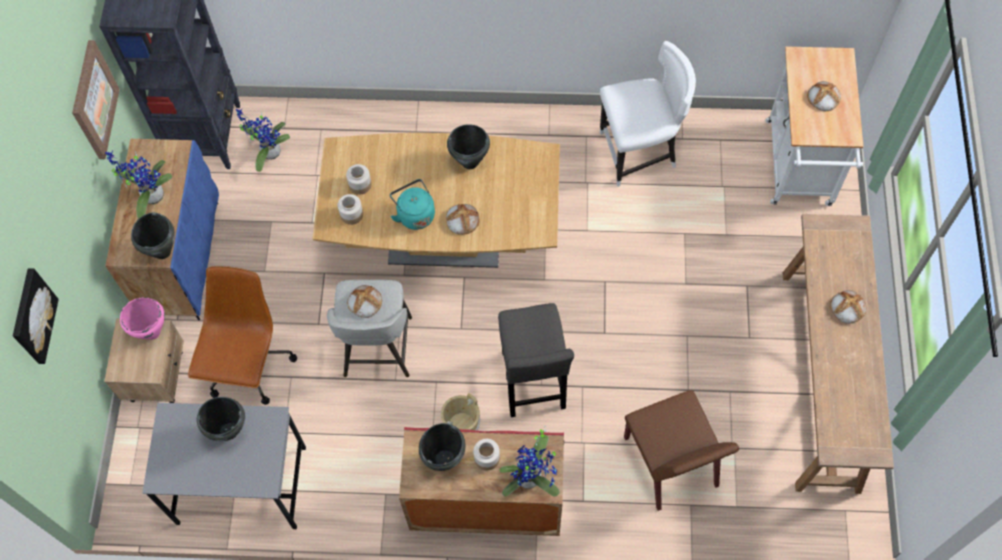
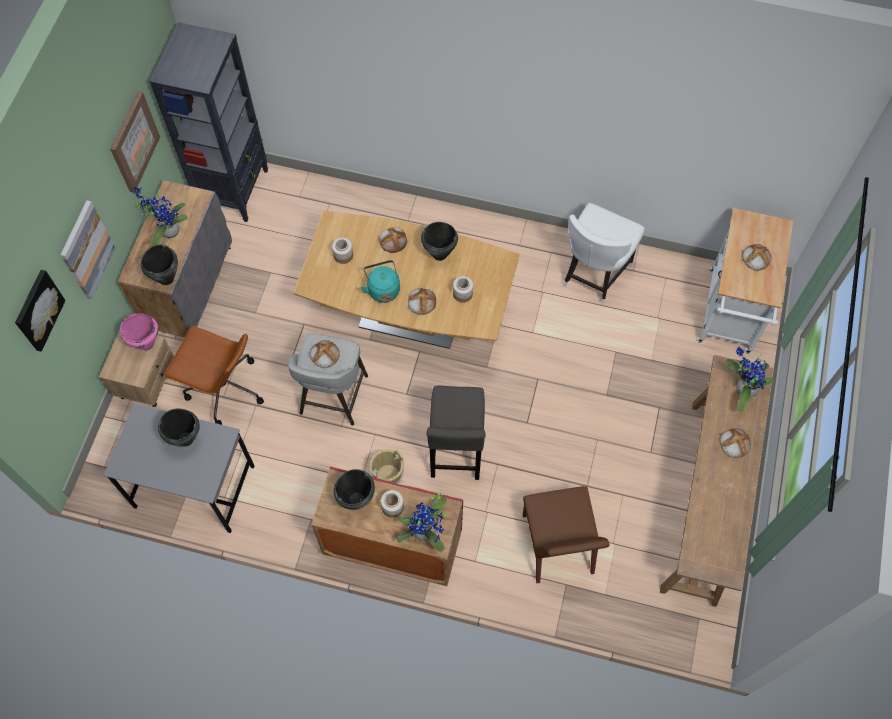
camera: 10 degrees right, 0 degrees up
(68, 236) = (86, 250): none -> picture
(182, 258) = (190, 288): blue cabinet -> grey cabinet
(249, 366) = (224, 389): brown office chair -> brown office chair turned 90 degrees clockwise
(268, 152) = (281, 214): potted plant -> potted plant (742, 389)
(352, 214) = (330, 279): jar -> jar (463, 294)
(413, 156) = (393, 240): none -> bread
(639, 152) = (593, 275): white chair -> white chair turned 120 degrees clockwise

